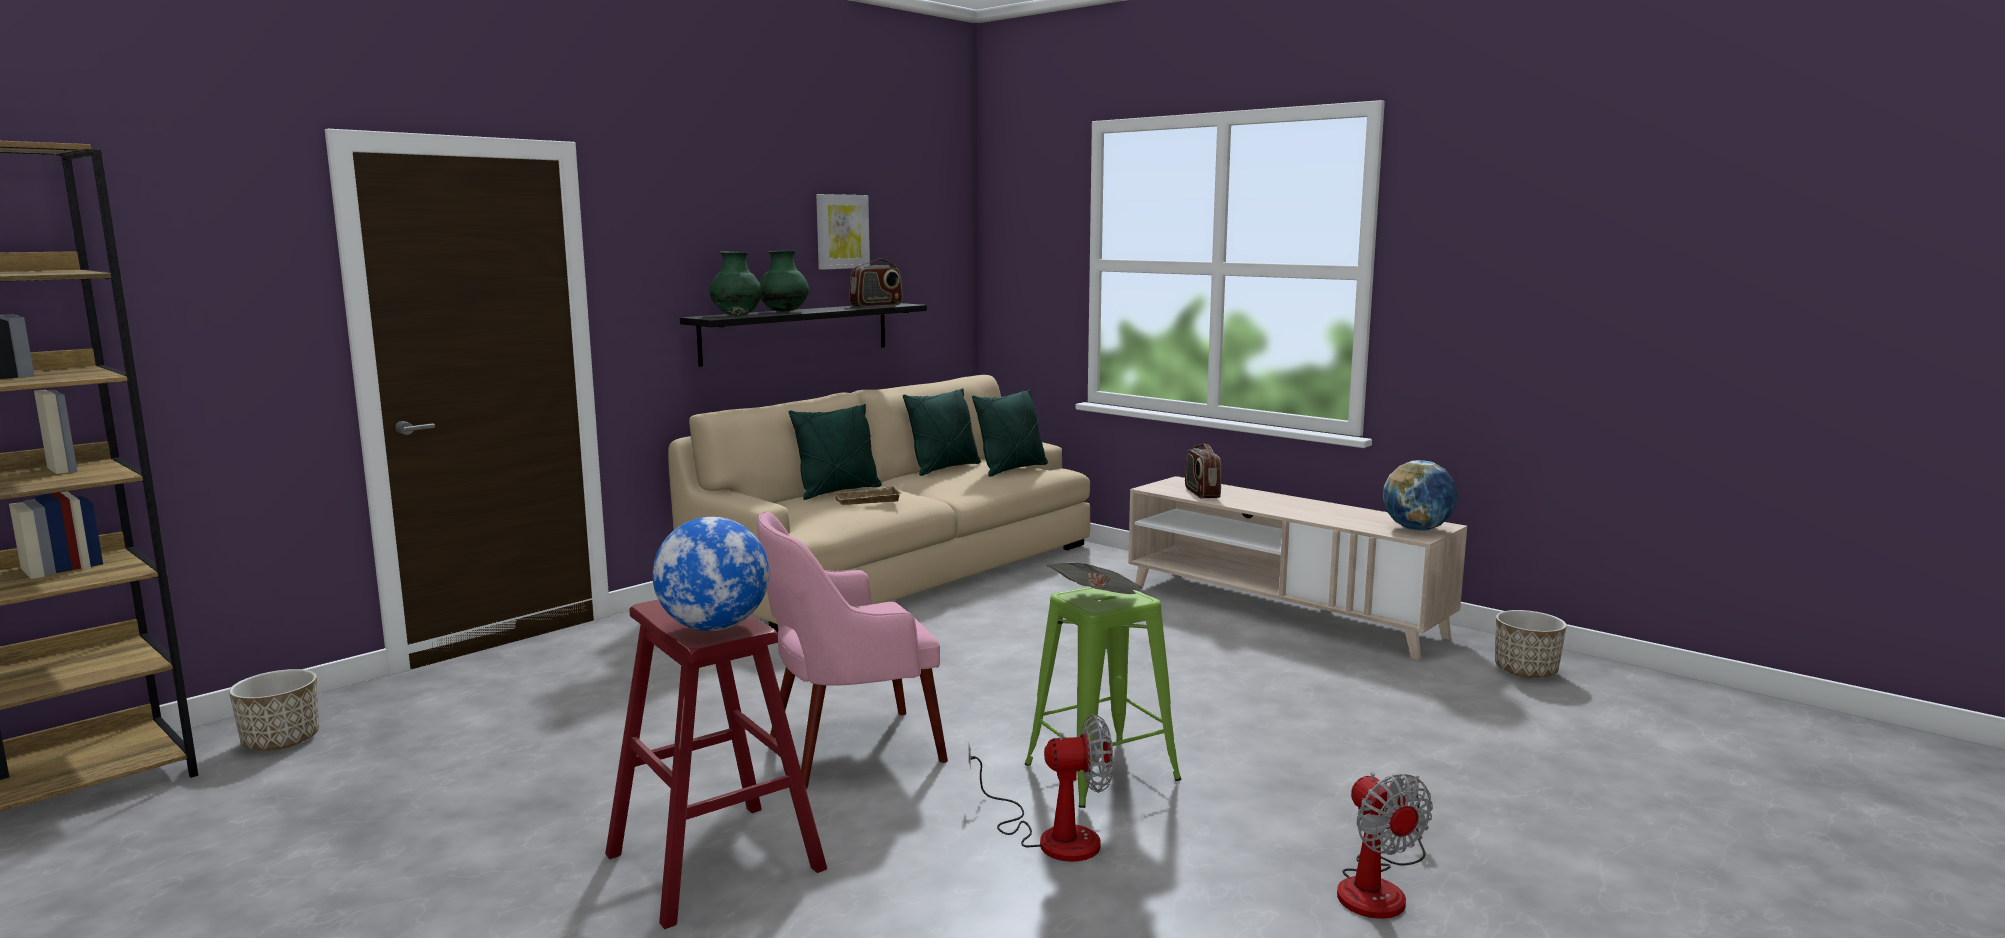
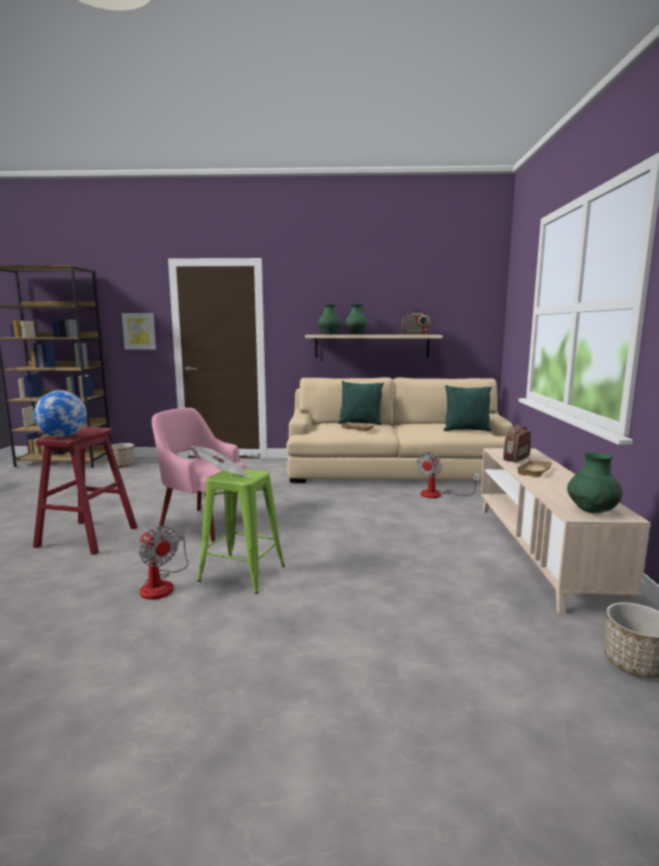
camera: 50 degrees right, 0 degrees up
(797, 332) = (371, 346): black shelf -> beige shelf
(842, 231) = (403, 296): picture -> picture (139, 331)
(944, 468) = (435, 424): green pillow -> none
(1259, 503) = (532, 470): none -> beige tray
(1379, 887) = (182, 692): fan -> fan (438, 494)
(1417, 529) = (592, 511): globe -> green vase

